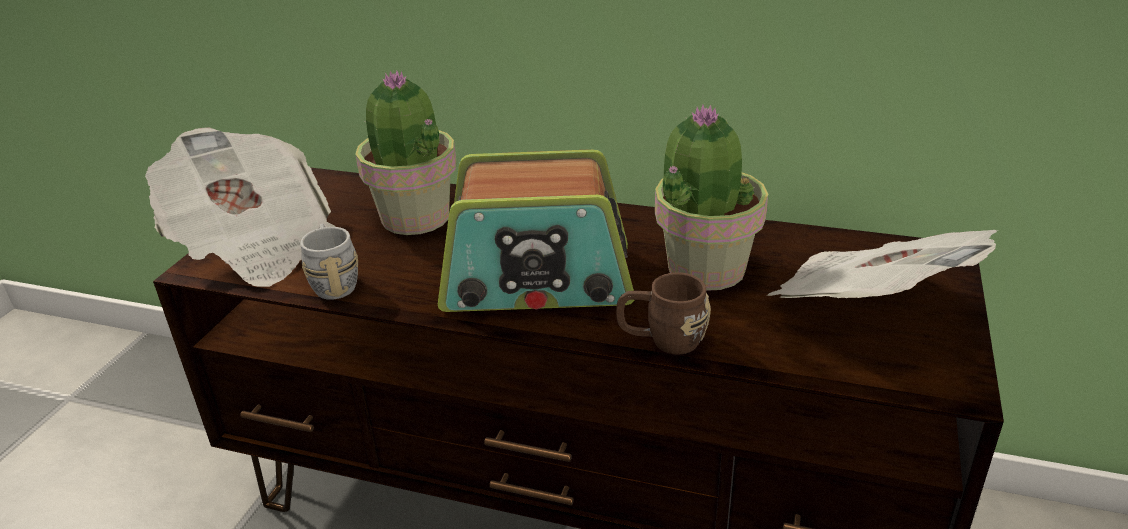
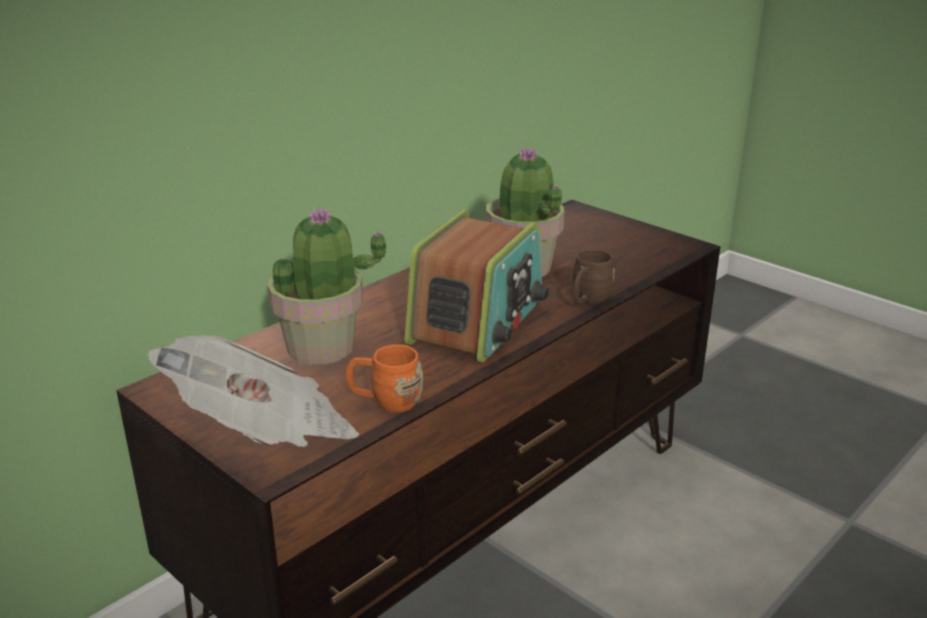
camera: 65 degrees left, 5 degrees down
(334, 282) = (385, 401): grey mug -> orange mug
(867, 309) = (607, 241): newspaper -> none

